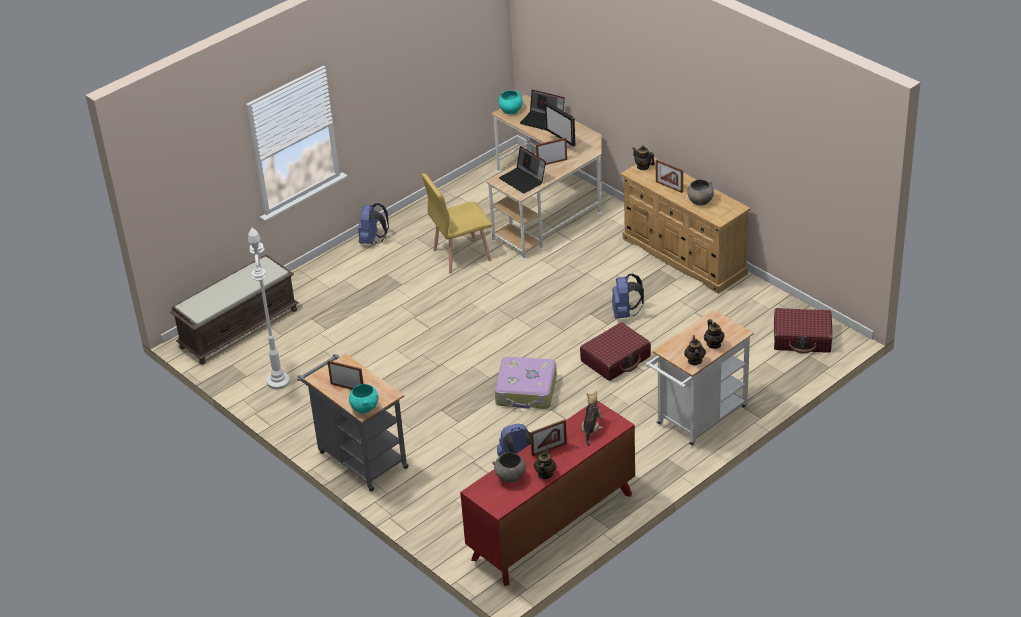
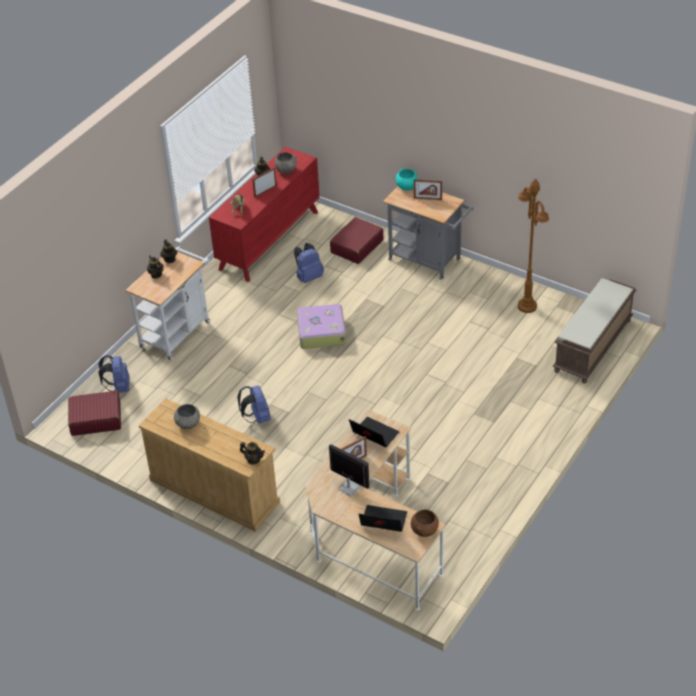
camera: 165 degrees right, 5 degrees up
(278, 382) = (527, 306): white floor lamp -> brown floor lamp
(373, 240) = (528, 458): blue backpack -> blue backpack (118, 387)
(461, 255) = (433, 456): yellow chair -> none
(510, 111) = (425, 531): turquoise bowl -> brown bowl
(616, 359) = (255, 372): red suitcase -> red suitcase (356, 246)
(669, 187) = (221, 437): picture frame -> none

